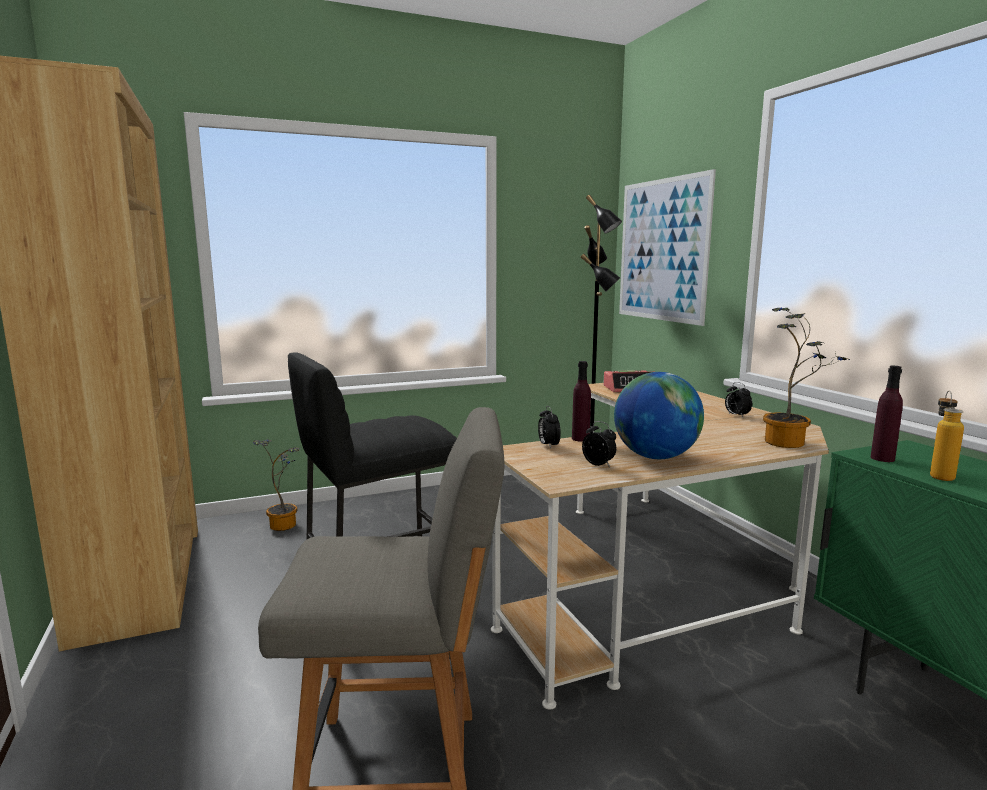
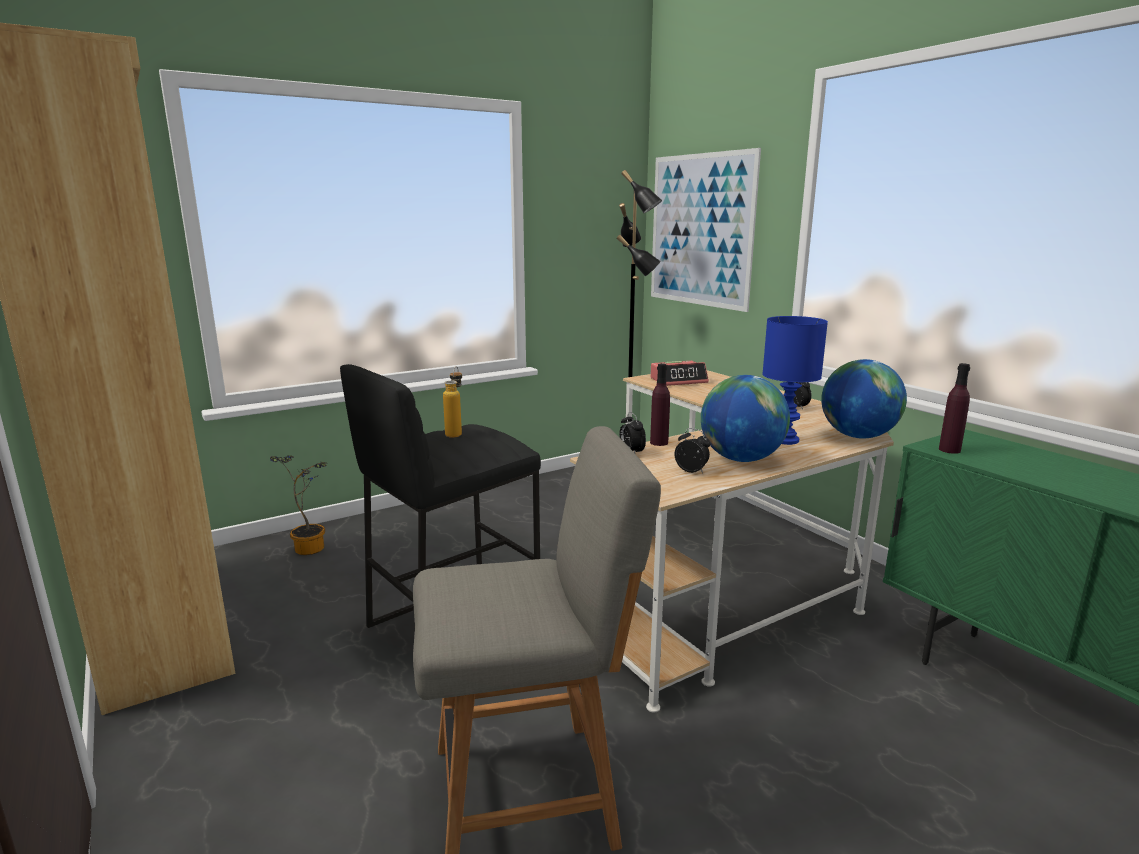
camera: 10 degrees left, 5 degrees up
(710, 443) = (785, 440): none -> blue table lamp
(790, 443) = (857, 436): potted plant -> globe
(939, 475) = (1002, 464): bottle -> bottle (456, 433)

